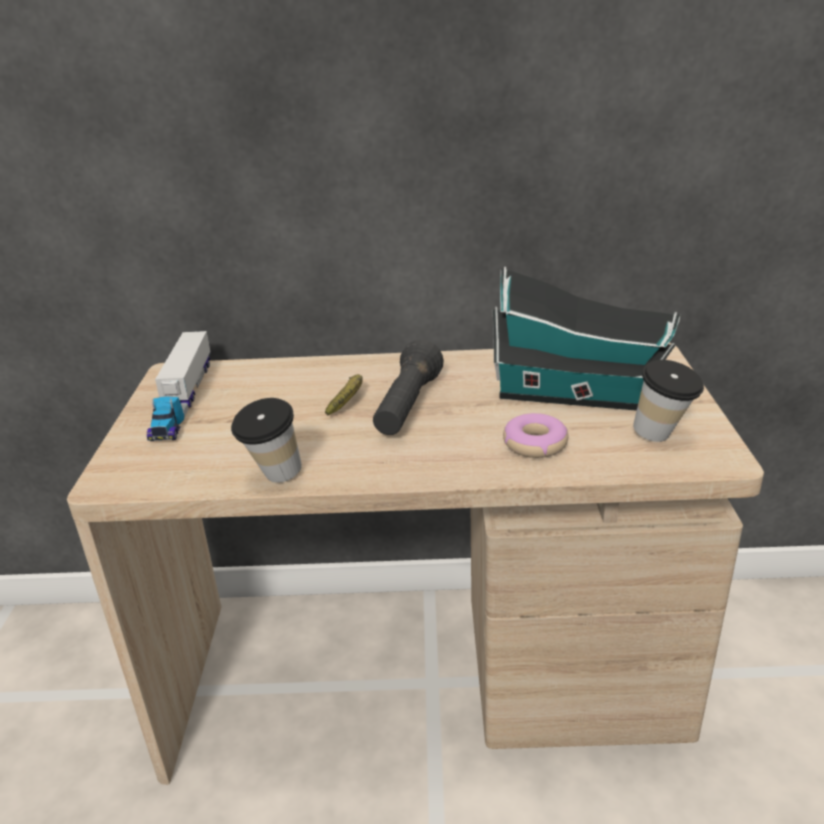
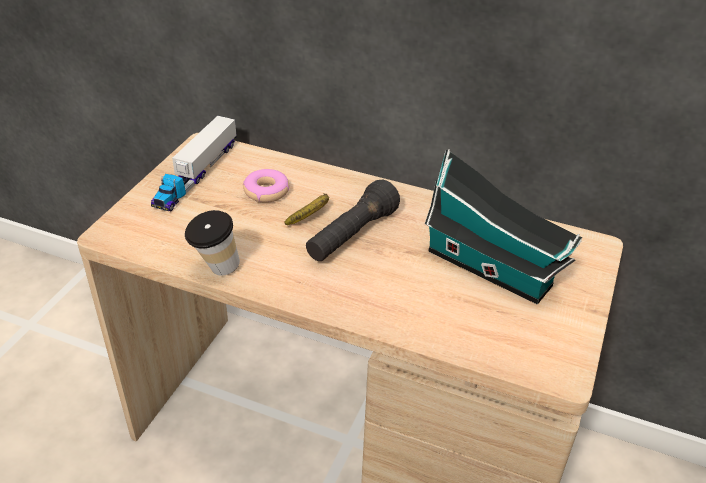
camera: 20 degrees right, 10 degrees up
(534, 444) = (423, 306): donut -> donut (266, 191)
(662, 437) = (531, 336): cup -> none

